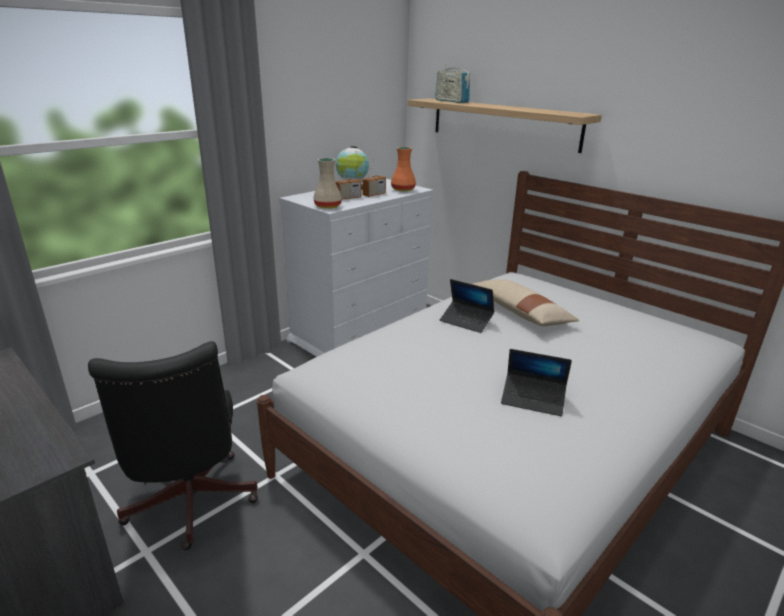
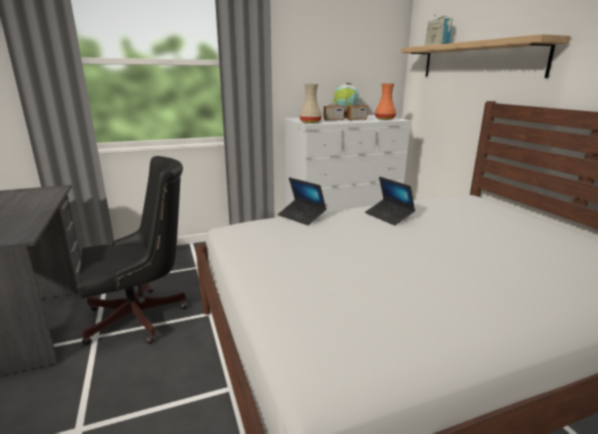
camera: 25 degrees right, 5 degrees down
(190, 505) = (142, 316): black office chair -> black office chair turned 120 degrees counterclockwise
(520, 312) = (448, 218): beige pillow -> none
(533, 399) = (398, 279): laptop -> laptop (301, 216)

